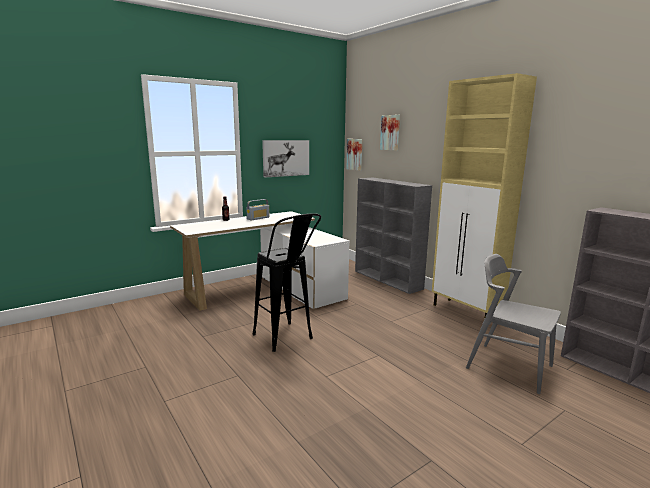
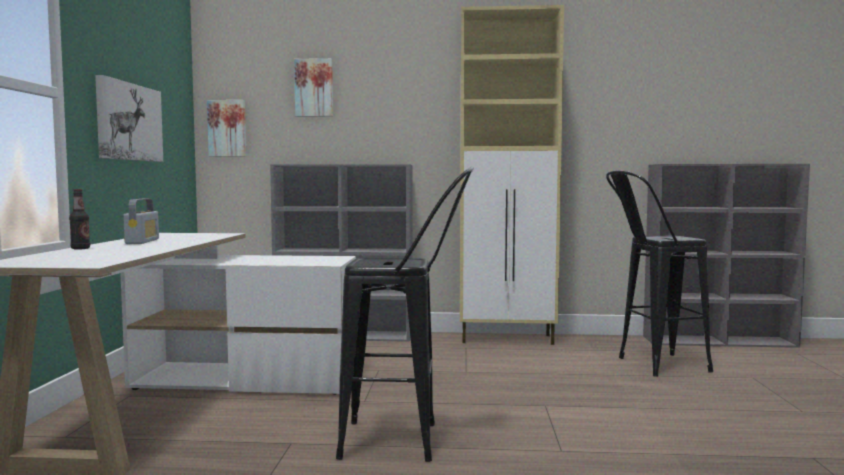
camera: 50 degrees left, 10 degrees down
(509, 367) = (651, 366): grey chair -> black stool

